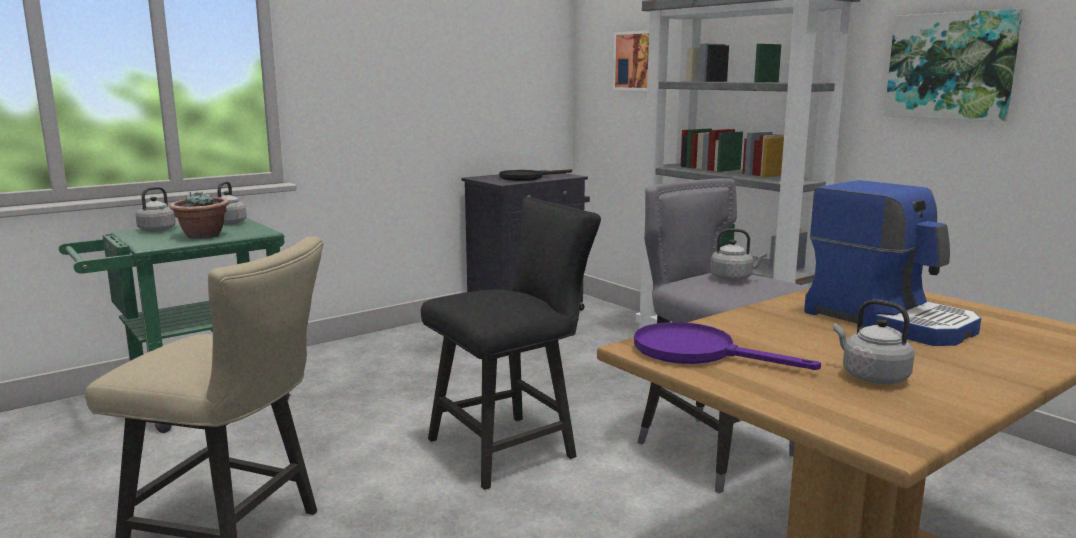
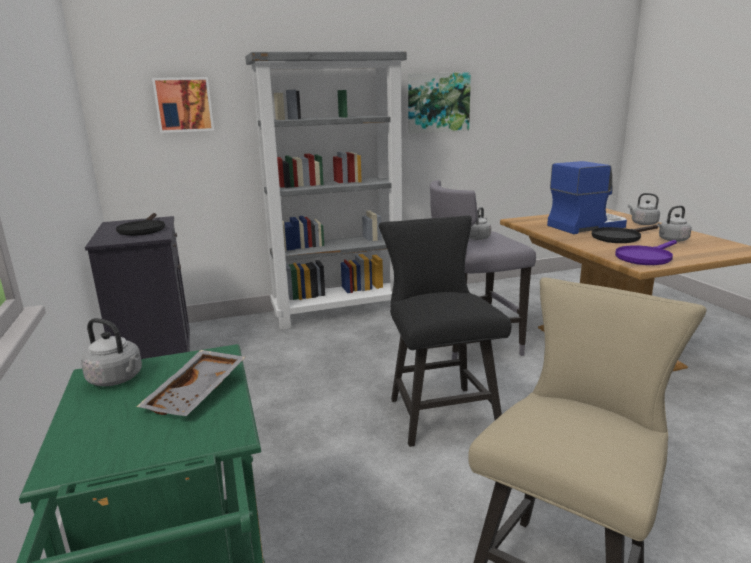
camera: 70 degrees left, 5 degrees up
(159, 230) = (87, 436): grey kettle -> grey kettle (642, 223)
(203, 236) = (198, 394): potted plant -> grey tray
(831, 340) = (620, 237): none -> black frying pan

